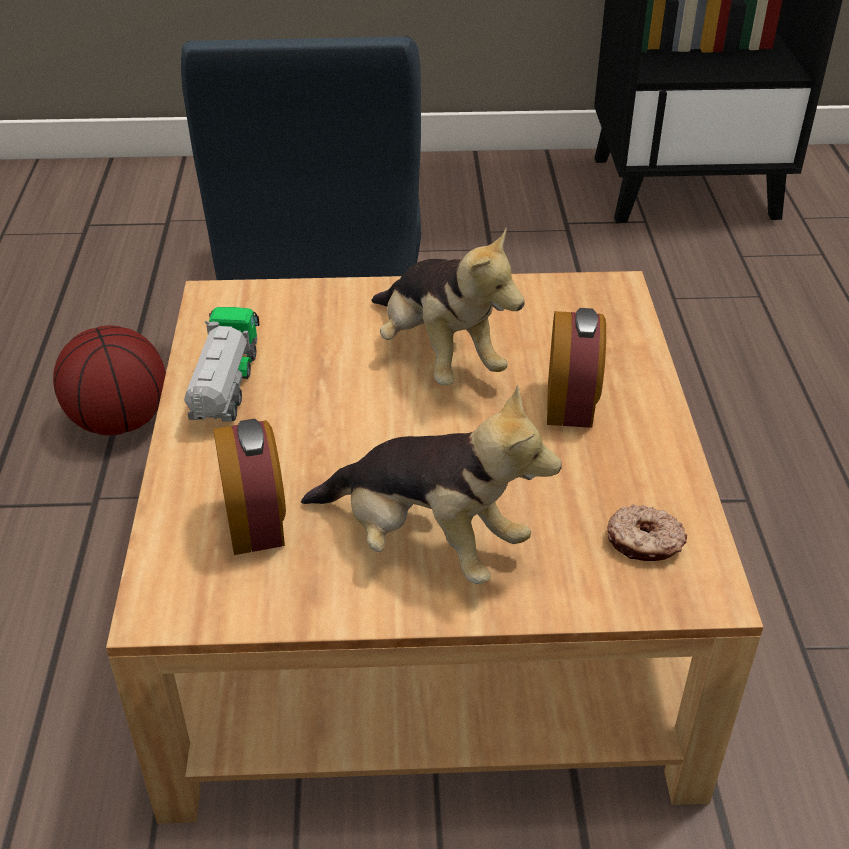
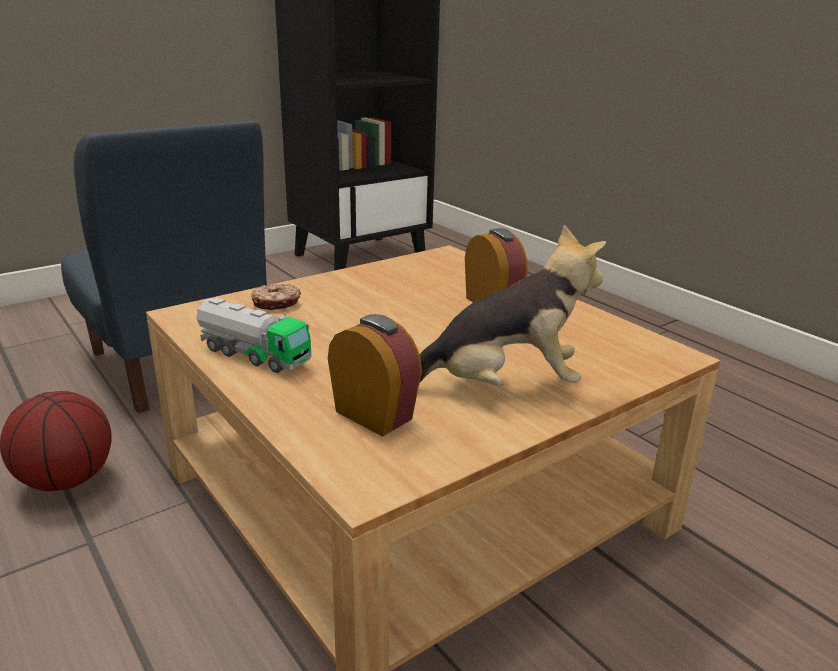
camera: 35 degrees left, 15 degrees down
(225, 387) = (253, 355): toy truck -> toy truck turned 150 degrees clockwise
(438, 356) = (384, 303): plush toy -> none
(644, 543) = (616, 346): donut -> donut (276, 304)

